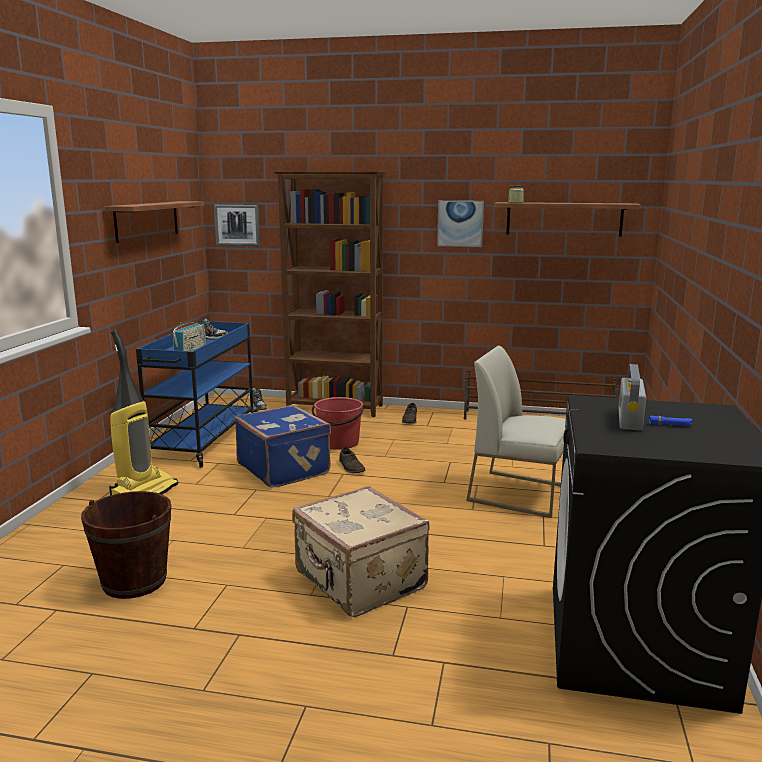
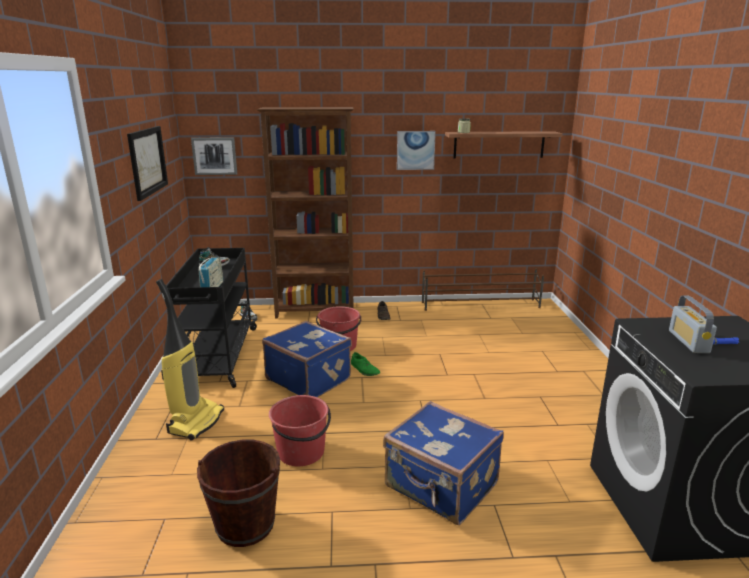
camera: 15 degrees left, 5 degrees up
(147, 220) = (147, 161): shelf -> picture
(203, 439) = (218, 357): blue cart -> black cart
(231, 531) = (301, 452): none -> red bucket
(351, 467) = (365, 370): brown shoe -> green shoe
(359, 581) = (441, 486): beige suitcase -> blue suitcase
(519, 493) = (510, 377): white chair -> none

